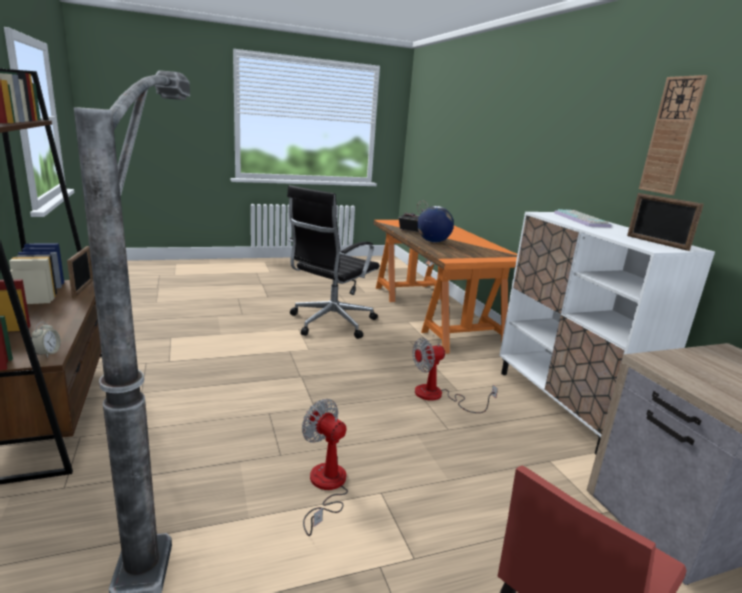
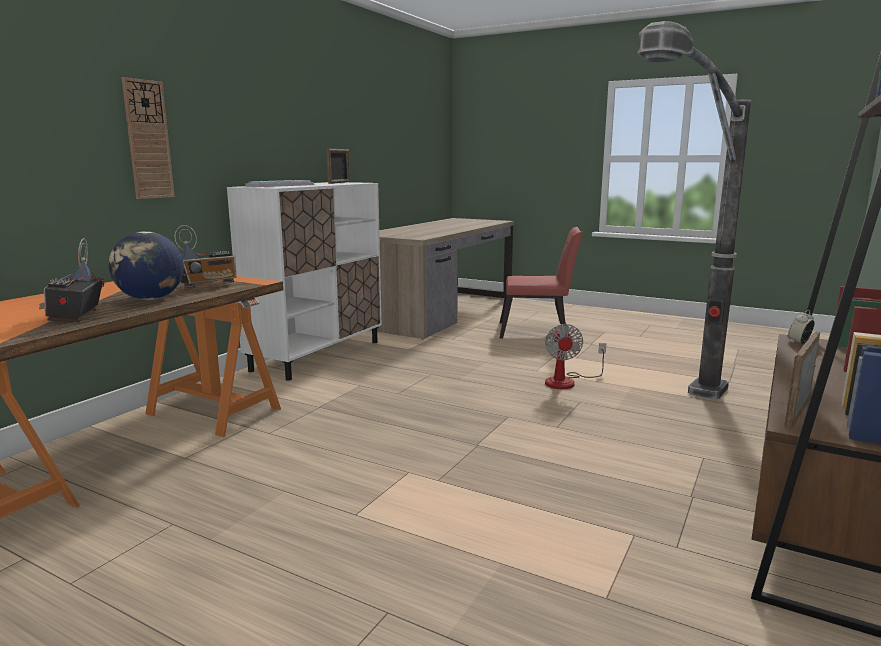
camera: 130 degrees left, 5 degrees down
(330, 323) = (285, 504): black office chair -> none
(438, 396) = (387, 387): fan -> none
(454, 252) = (209, 285): none -> radio
(671, 136) = (280, 102): wall clock -> wall clock (148, 140)

